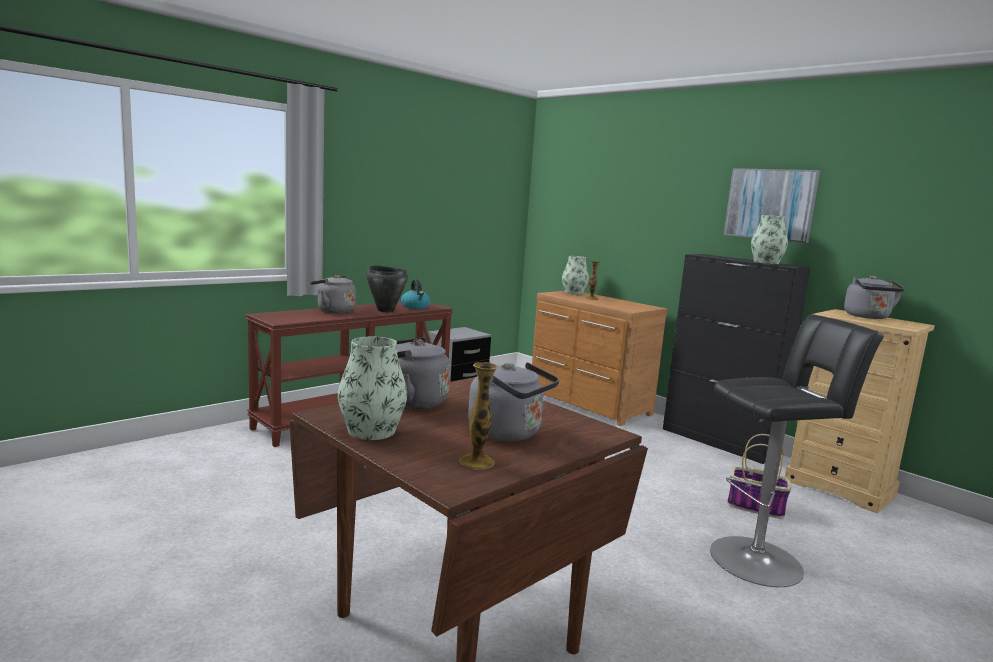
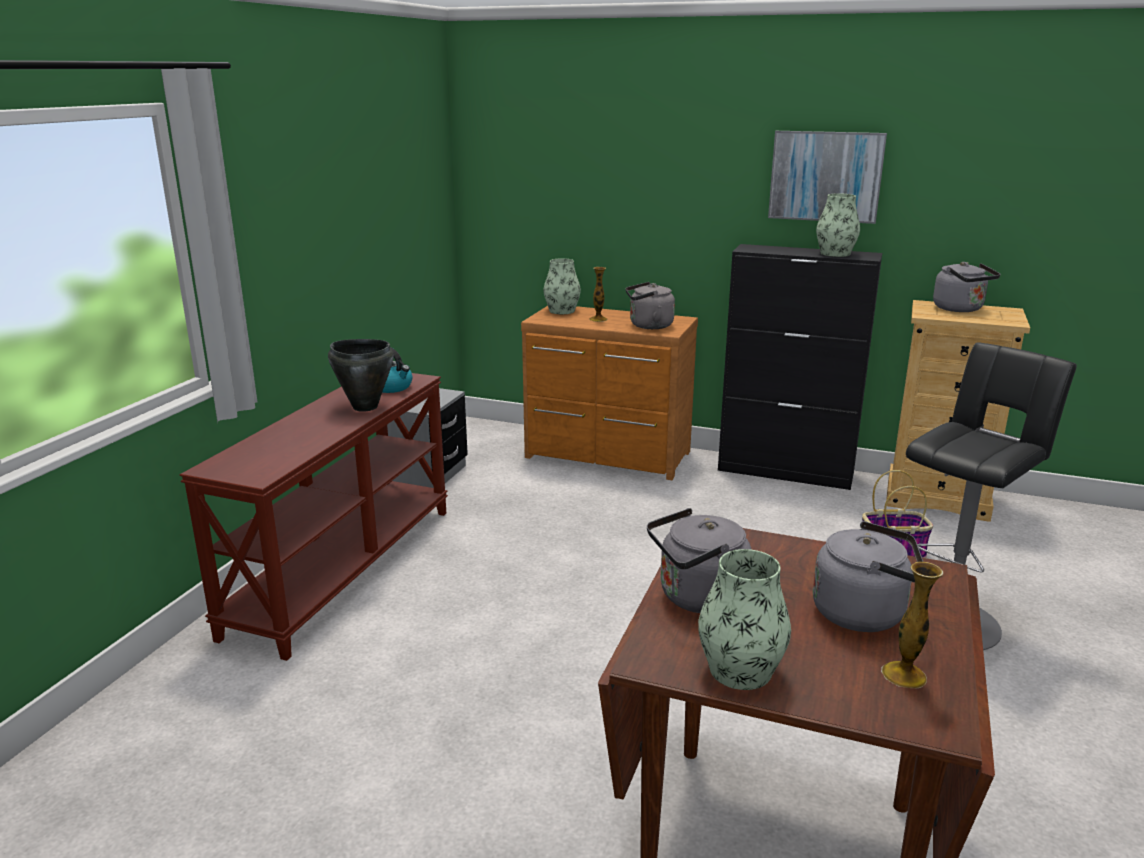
camera: 25 degrees left, 10 degrees up
(333, 310) = (296, 428): grey kettle -> grey kettle (648, 326)

